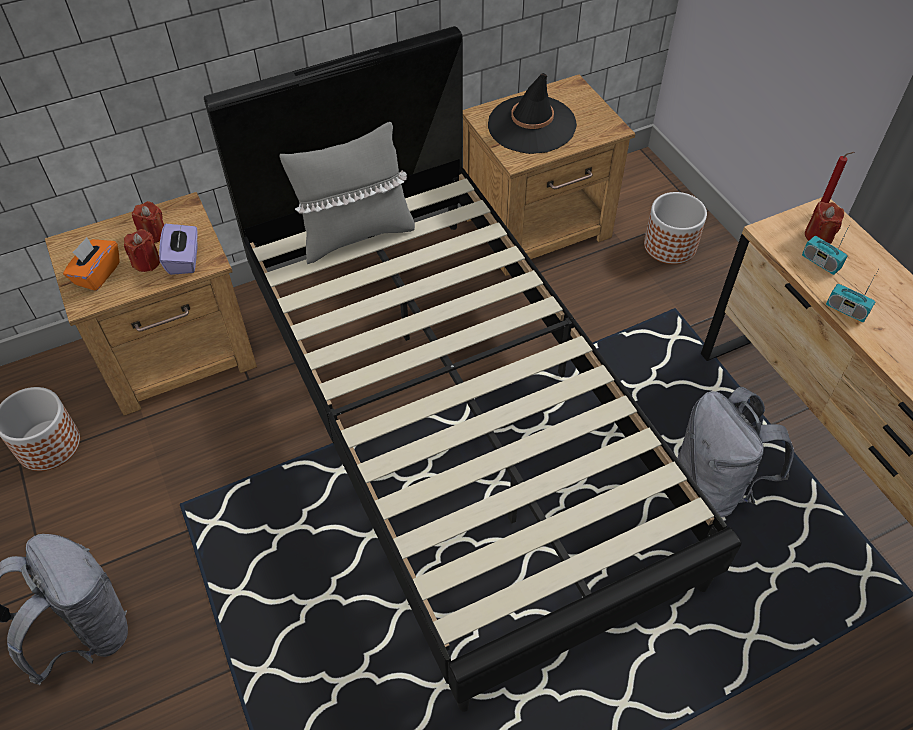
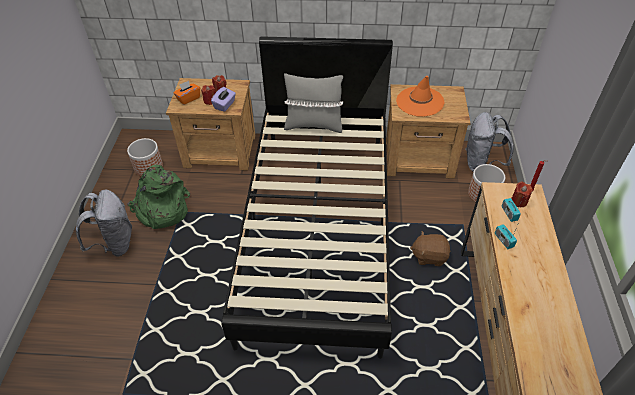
camera: 30 degrees right, 5 degrees down
(139, 518) = (162, 210): none -> green backpack
(531, 125) = (420, 102): black hat -> orange hat
(661, 383) = (429, 256): none -> brown plush toy
(716, 484) = (422, 314): grey backpack -> grey backpack (481, 164)

